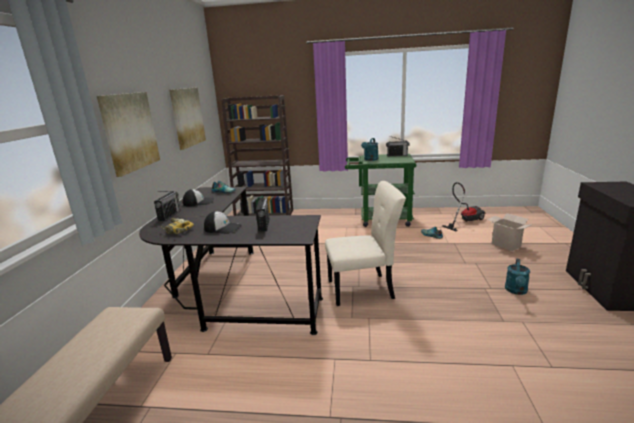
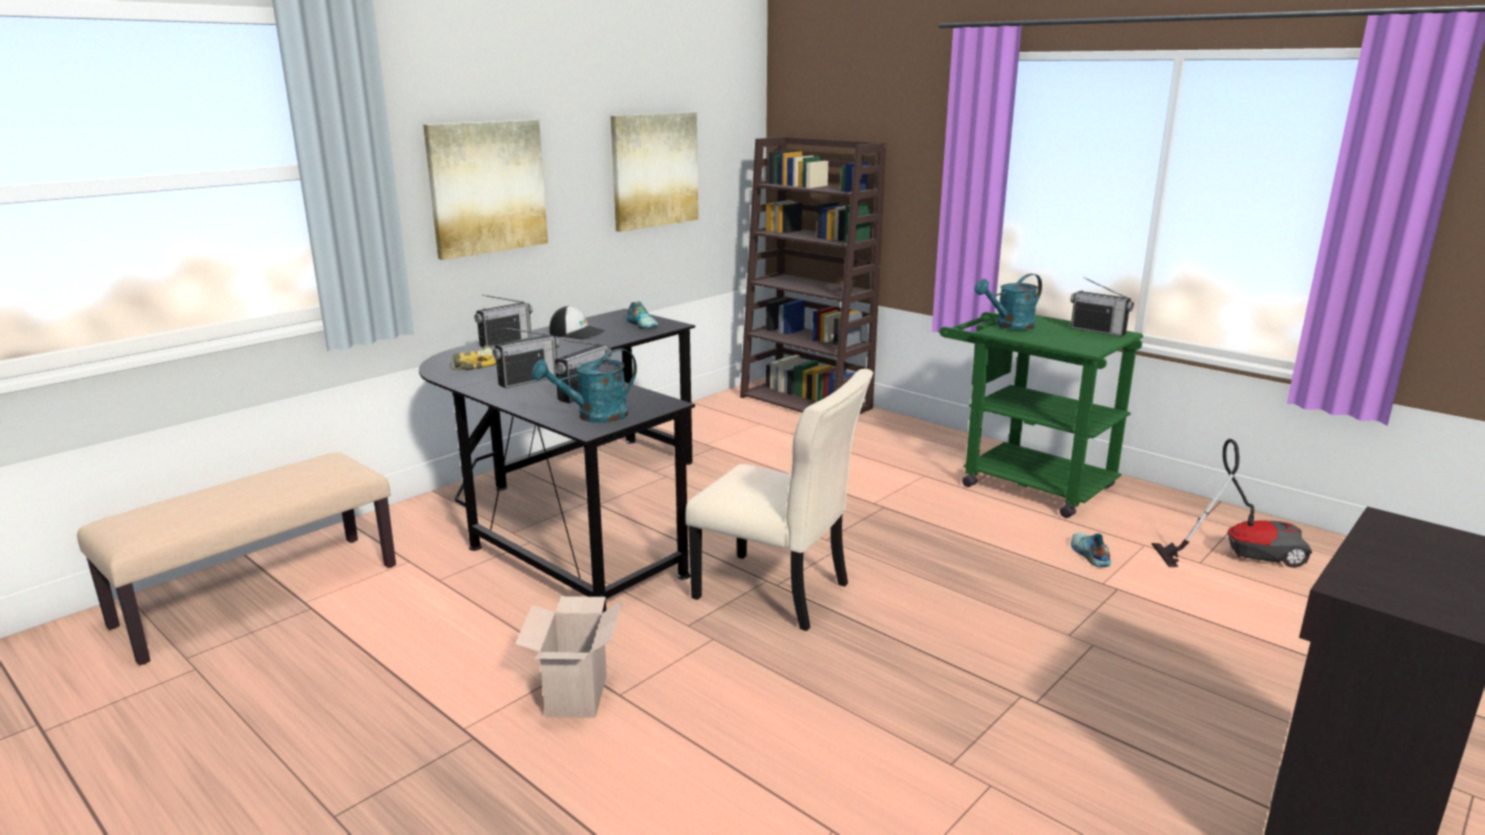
camera: 35 degrees right, 0 degrees up
(223, 228) = (528, 380): cap -> radio
(505, 245) = (1247, 642): cardboard box -> cardboard box (575, 694)
(516, 291) = (1087, 734): turquoise watering can -> turquoise watering can (594, 416)

